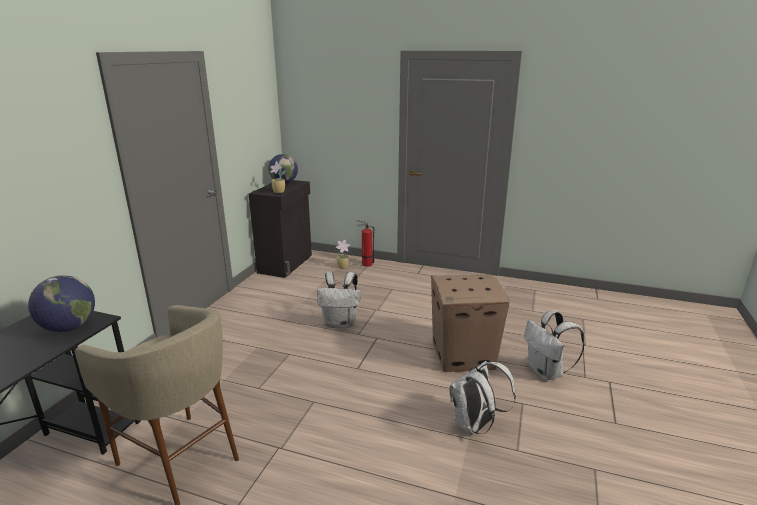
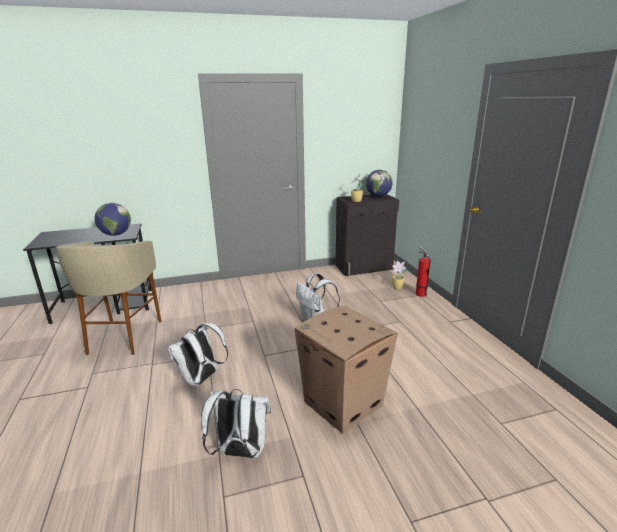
camera: 55 degrees right, 0 degrees up
(546, 372) = (381, 479): white backpack -> white backpack (201, 379)

